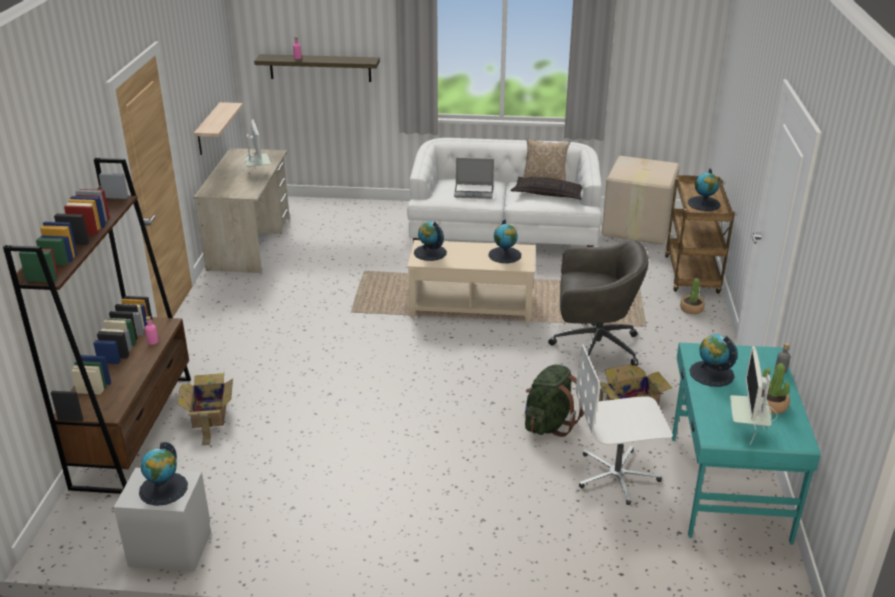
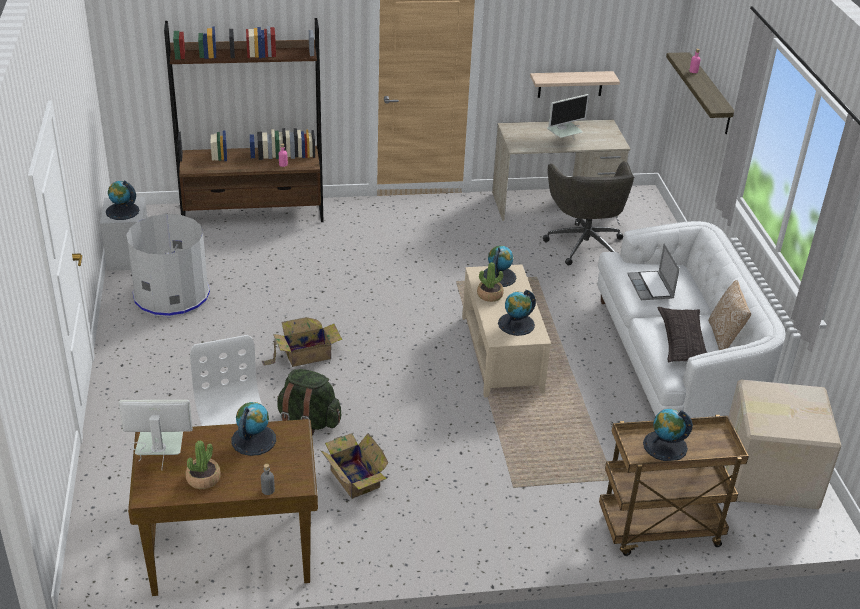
camera: 75 degrees right, 5 degrees up
(209, 415) = (279, 240): cardboard box -> cardboard box (305, 354)
(284, 510) = (171, 295): none -> grey trash can
(593, 347) = (453, 446): grey office chair -> grey office chair (584, 244)
(691, 309) = (572, 528): potted plant -> potted plant (490, 295)
(726, 488) = (230, 549): turquoise desk -> brown desk

